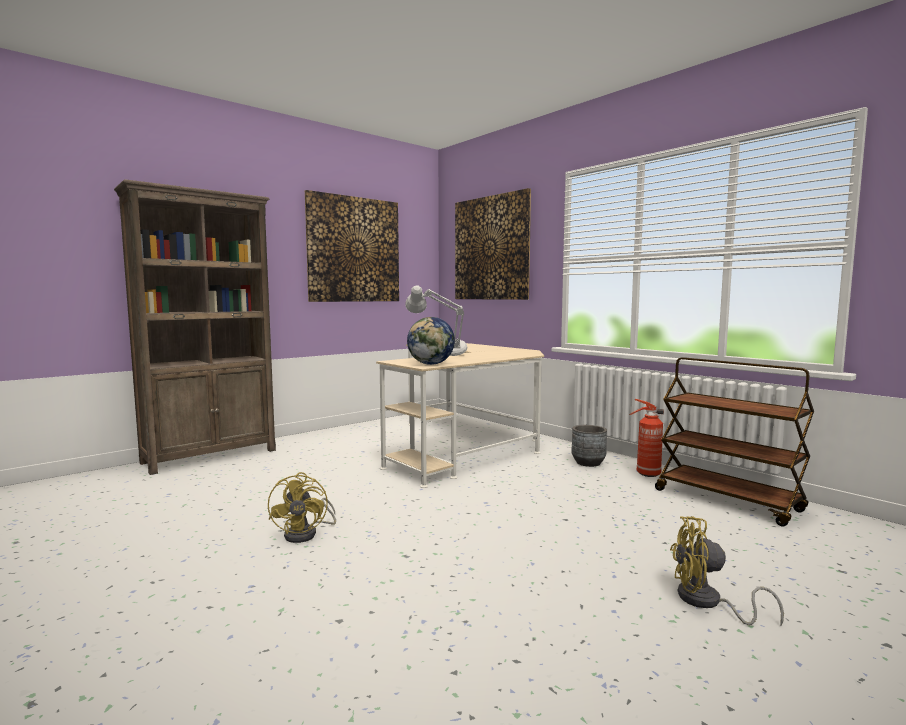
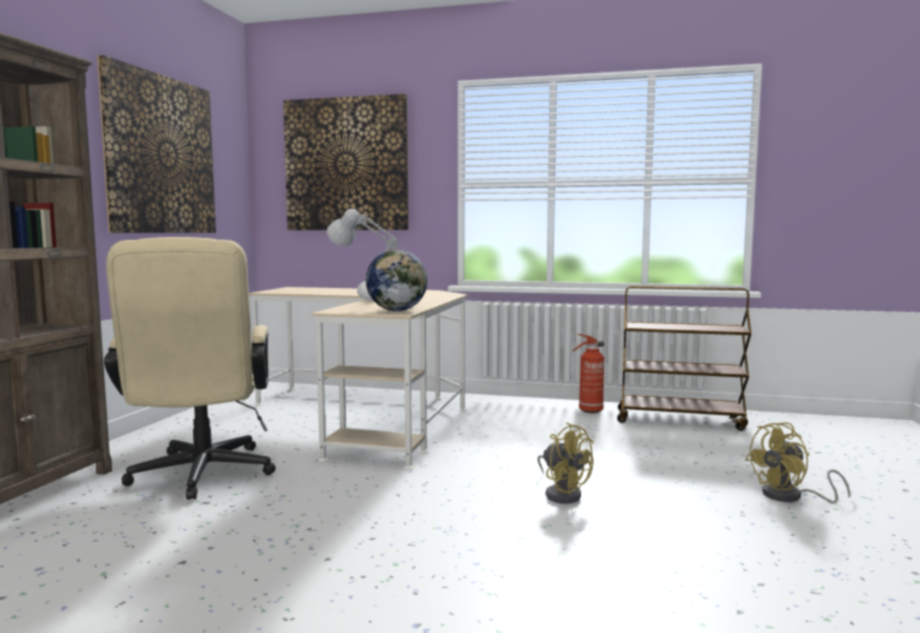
camera: 35 degrees left, 0 degrees up
(306, 463) = (200, 477): none -> beige office chair
(307, 534) = (370, 551): yellow fan -> yellow fan (562, 493)
(588, 463) = (525, 410): grey planter -> none

